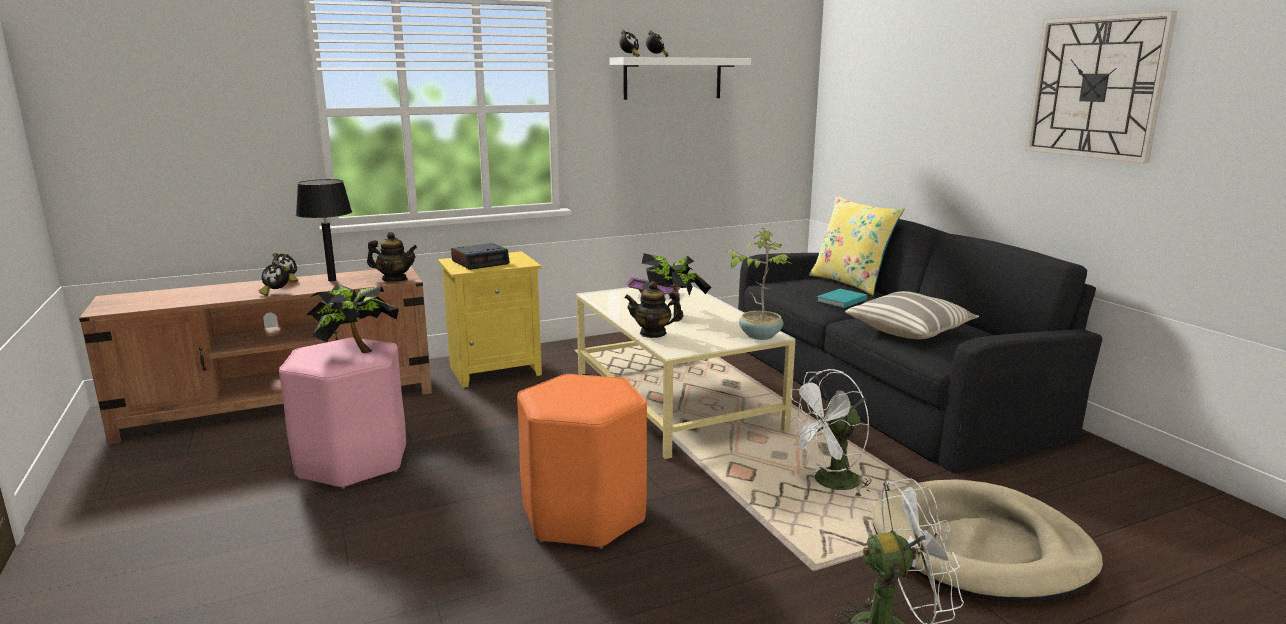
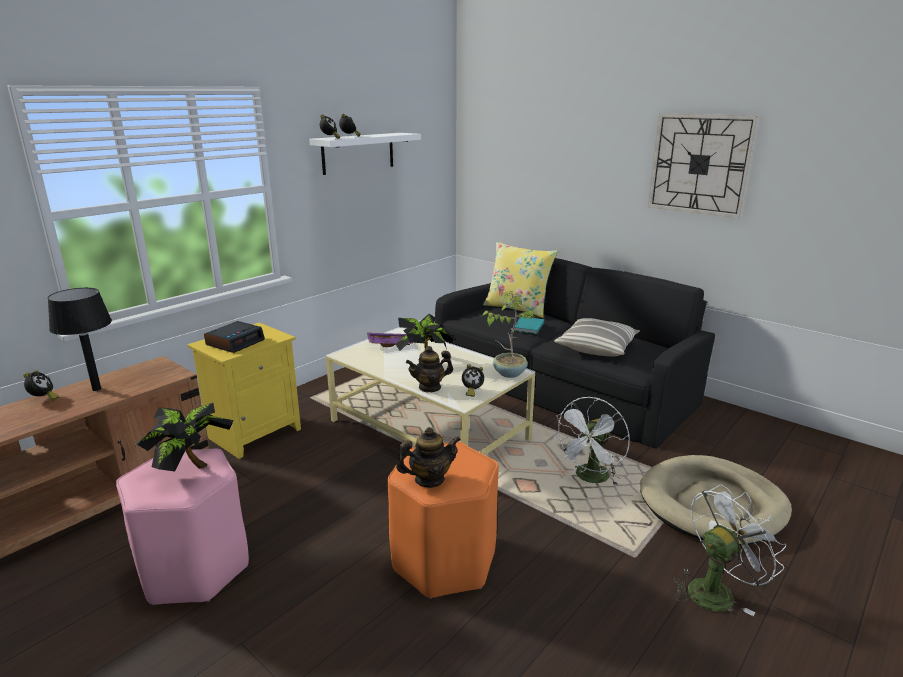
camera: 25 degrees left, 5 degrees up
(276, 292) = (48, 417): alarm clock -> alarm clock (471, 391)
(394, 279) = (165, 376): teapot -> teapot (429, 480)

